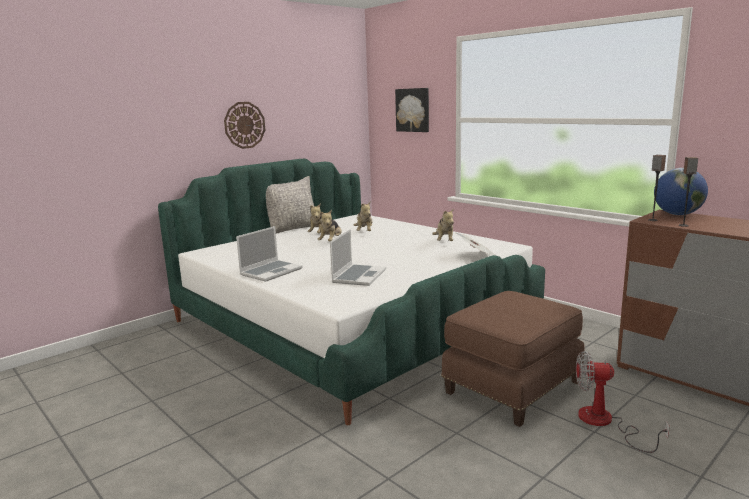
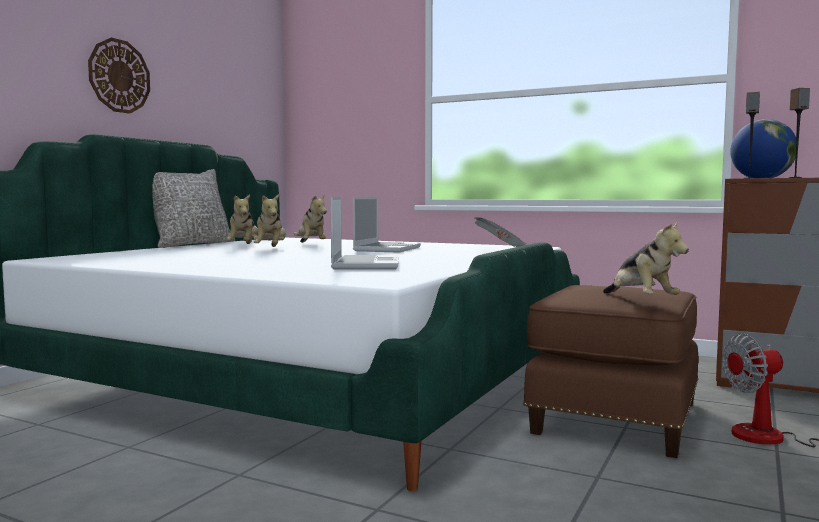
camera: 20 degrees left, 10 degrees down
(271, 271) = (207, 266): laptop -> laptop (386, 249)
(413, 110) = (358, 93): picture -> none
(444, 241) = (440, 247): plush toy -> plush toy (641, 300)

